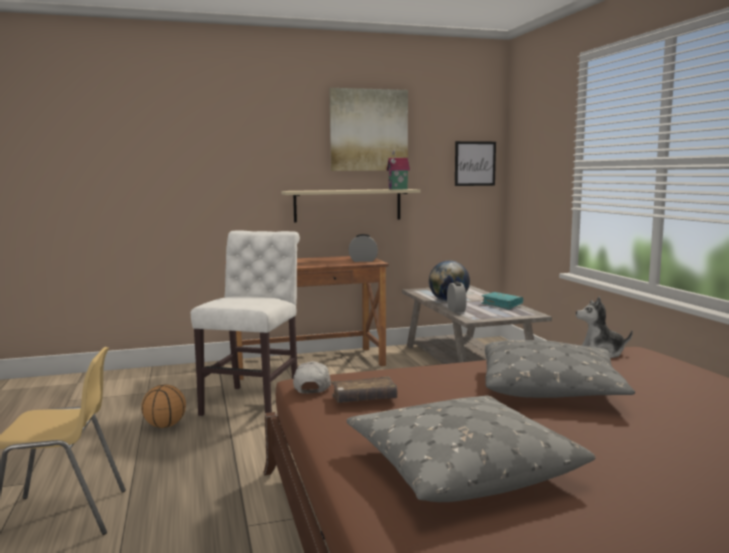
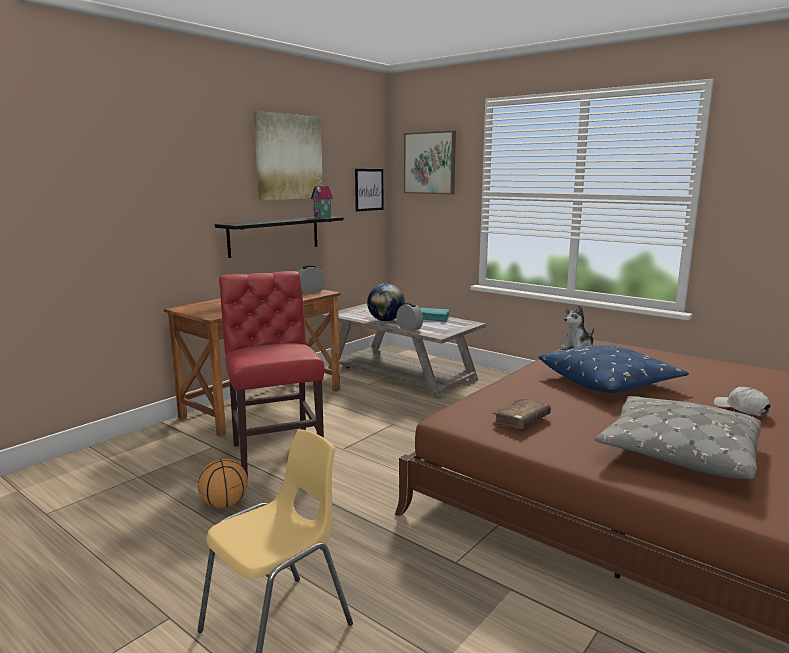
camera: 35 degrees left, 5 degrees up
(254, 402) = (276, 454): white chair -> red chair
(312, 386) = (463, 421): white cap -> white cap (741, 409)
(348, 205) = (274, 235): beige shelf -> black shelf
(535, 132) = (430, 163): none -> picture
(551, 388) = (609, 381): grey pillow -> blue pillow

